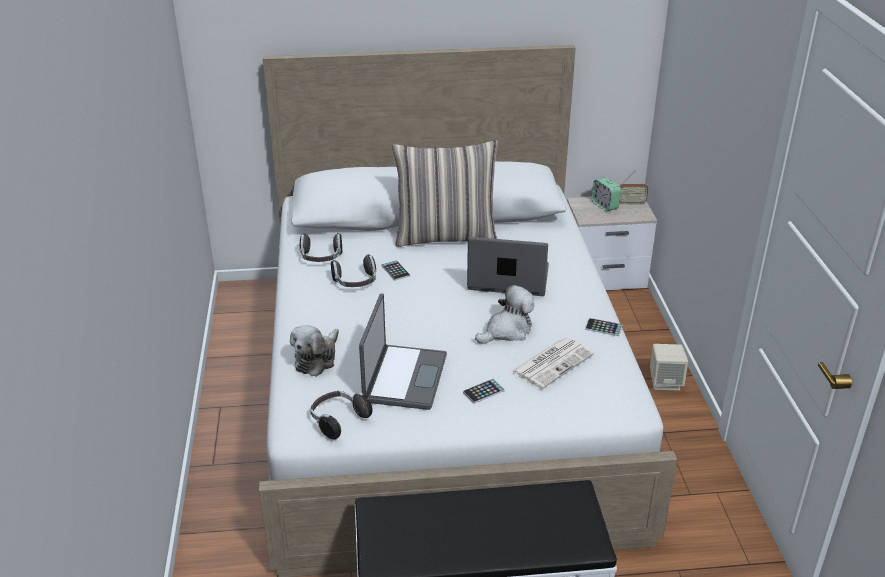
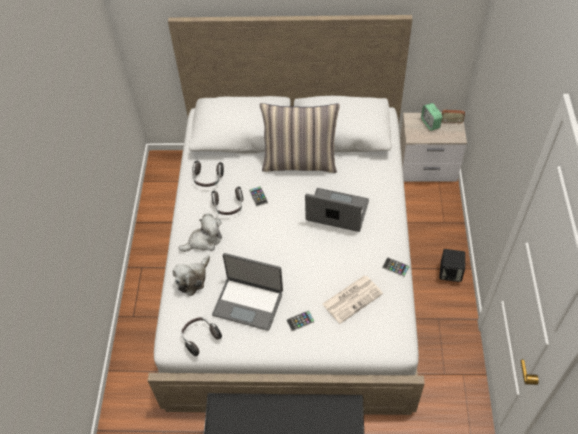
camera: 10 degrees right, 20 degrees up
(403, 378) = (248, 303): laptop -> laptop turned 90 degrees clockwise
(507, 331) = (327, 264): plush toy -> plush toy (204, 241)
(665, 382) = (450, 273): beige speaker -> black speaker

